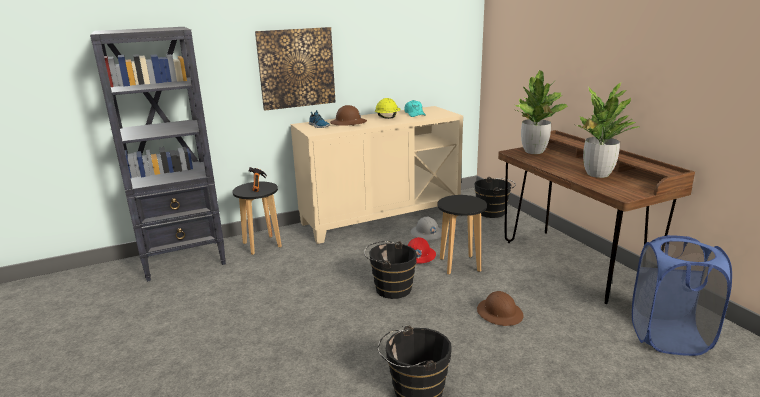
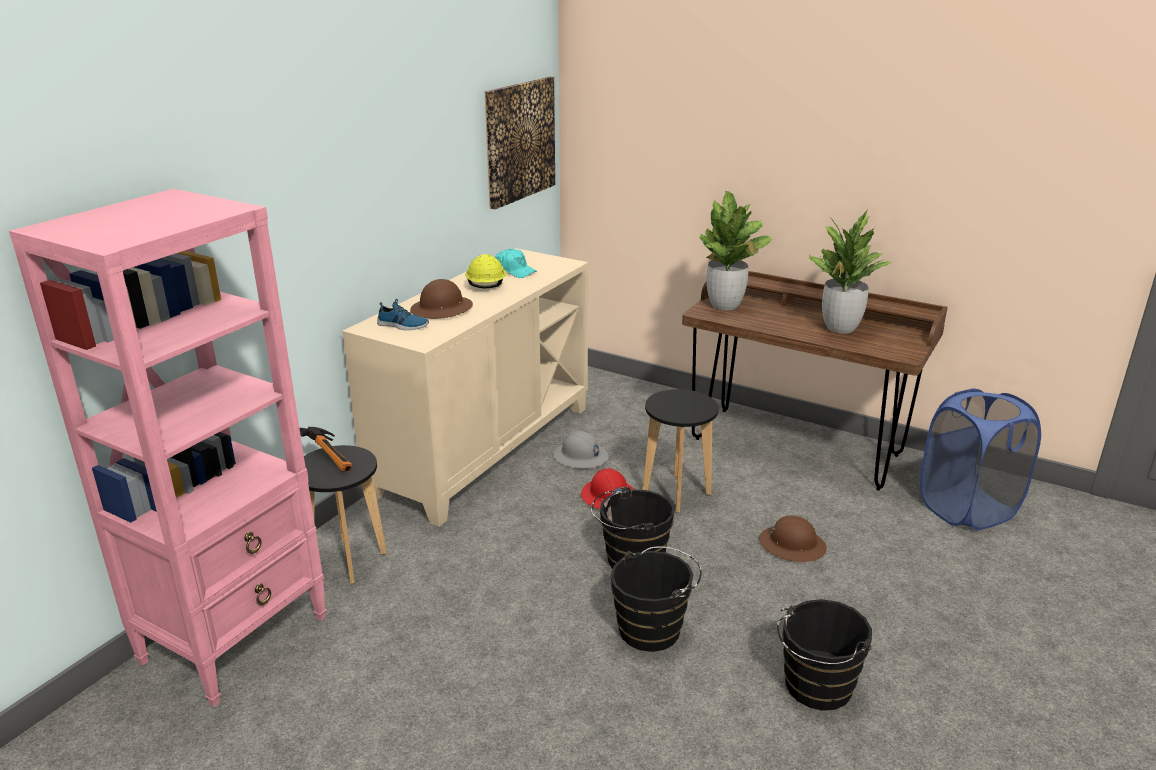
camera: 35 degrees left, 5 degrees up
(185, 260) = (236, 638): black bookcase -> pink bookcase
(296, 68) = (343, 229): picture -> picture (519, 141)
(493, 212) = (630, 396): black bucket -> black bucket (654, 628)

